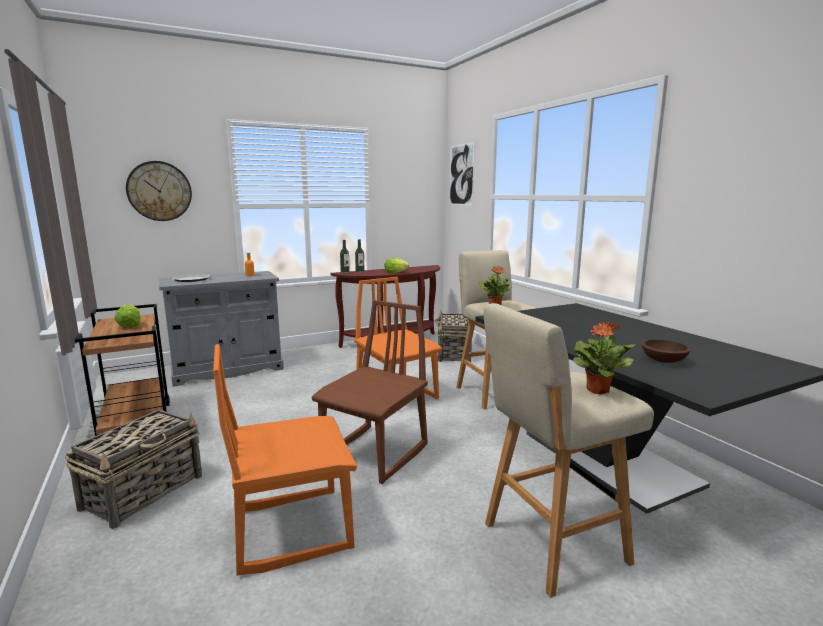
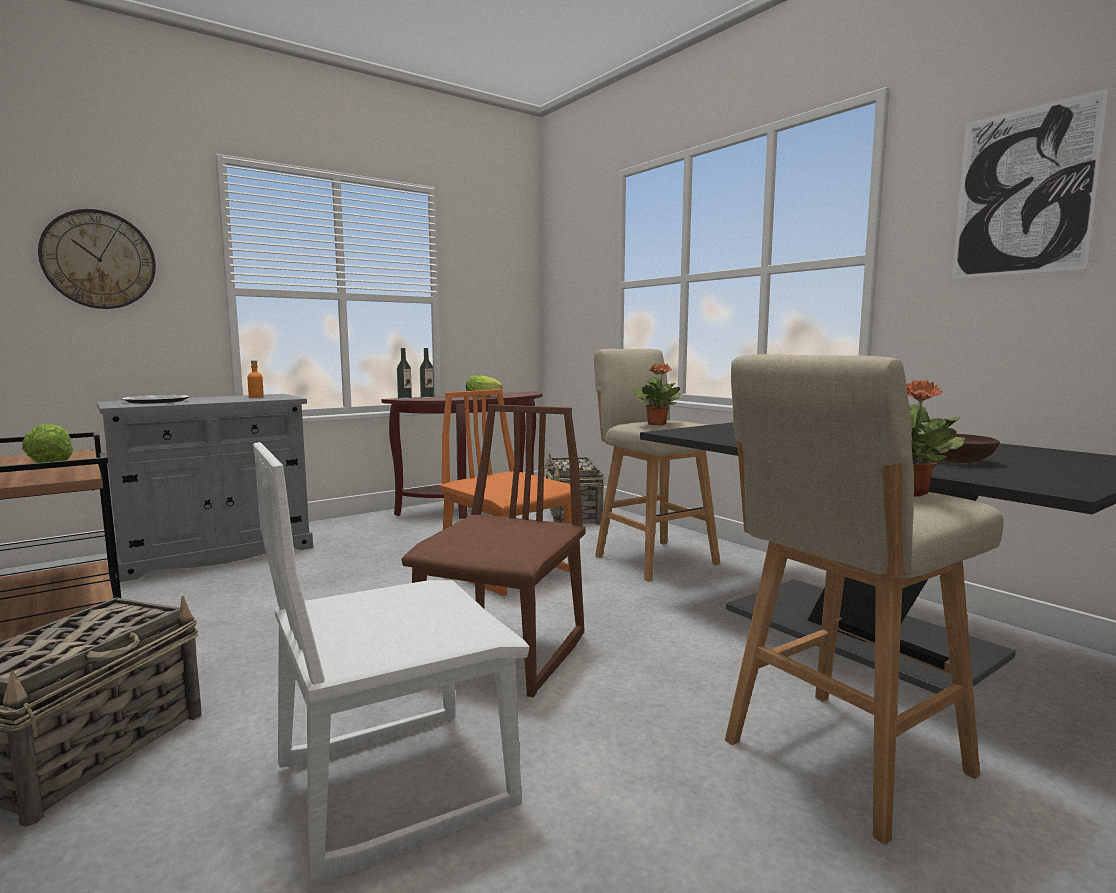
camera: 10 degrees left, 5 degrees down
(291, 528) = (394, 785): orange chair -> white chair
(461, 174) = (569, 259): picture -> picture (1023, 192)

